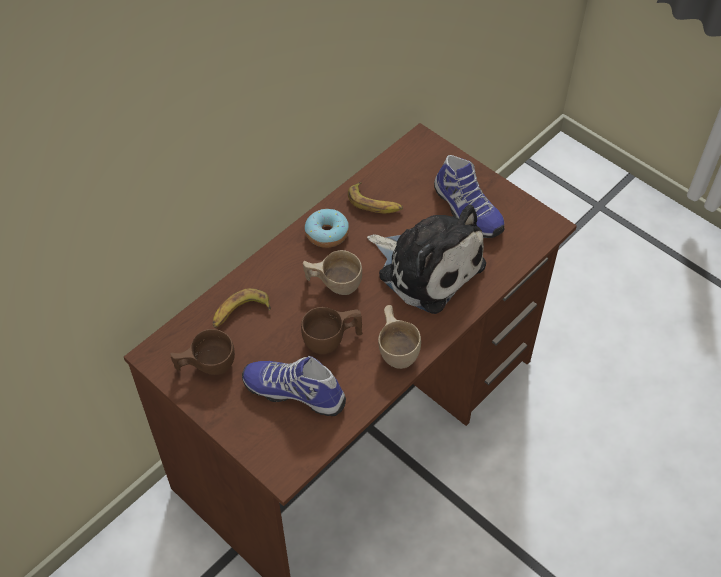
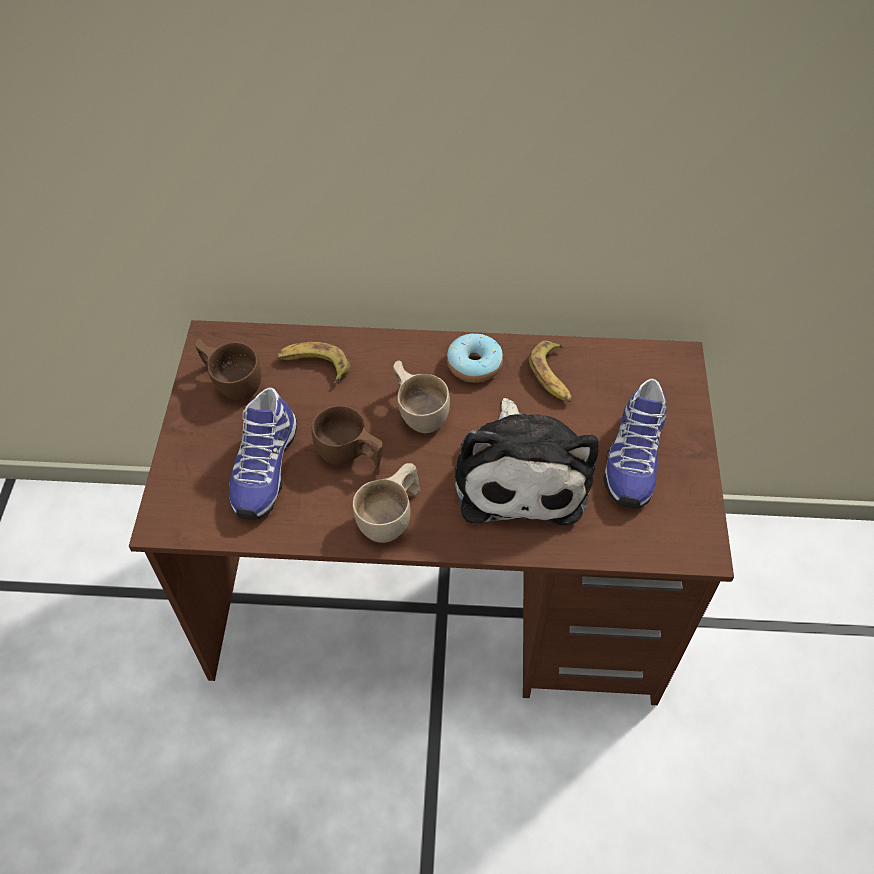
camera: 50 degrees right, 0 degrees up
(295, 391) = (263, 468): shoe -> shoe turned 150 degrees counterclockwise

